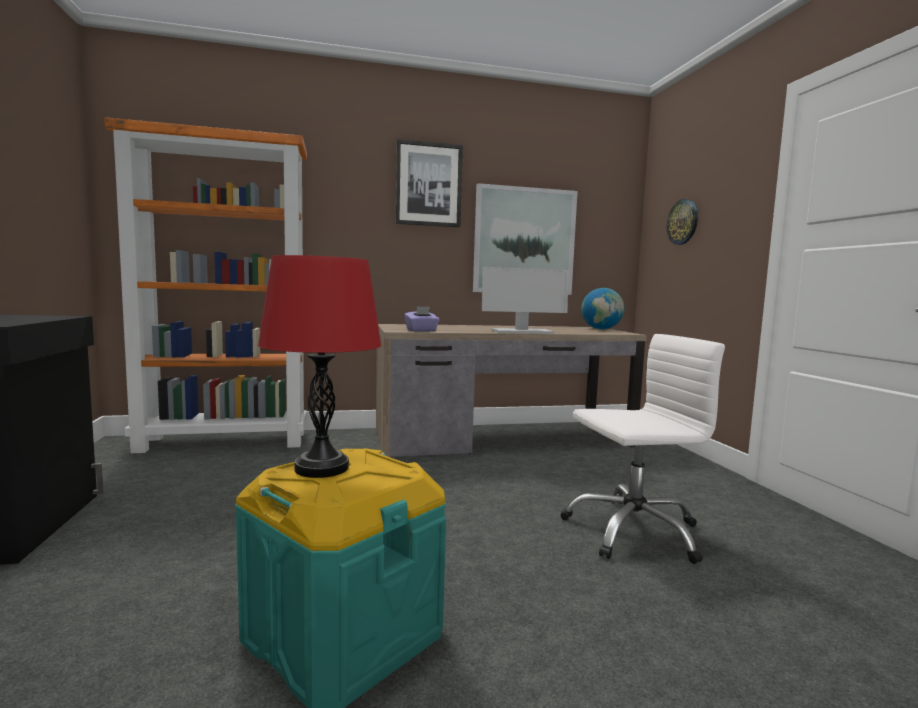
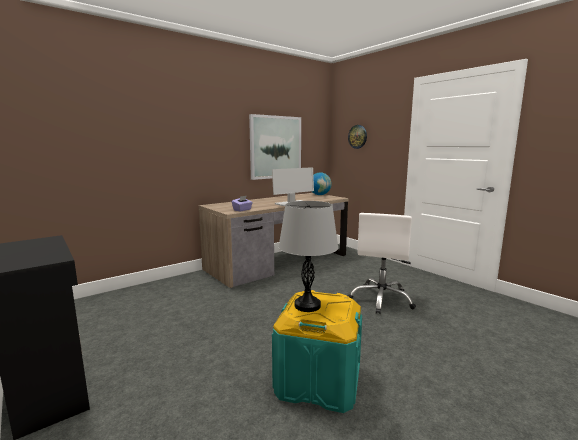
camera: 25 degrees left, 5 degrees up
(225, 442) = (114, 299): orange bookcase -> none
(321, 468) = (307, 306): red table lamp -> grey table lamp
(428, 184) = (222, 115): picture -> none
(632, 530) = (381, 299): white office chair -> white office chair turned 150 degrees clockwise

